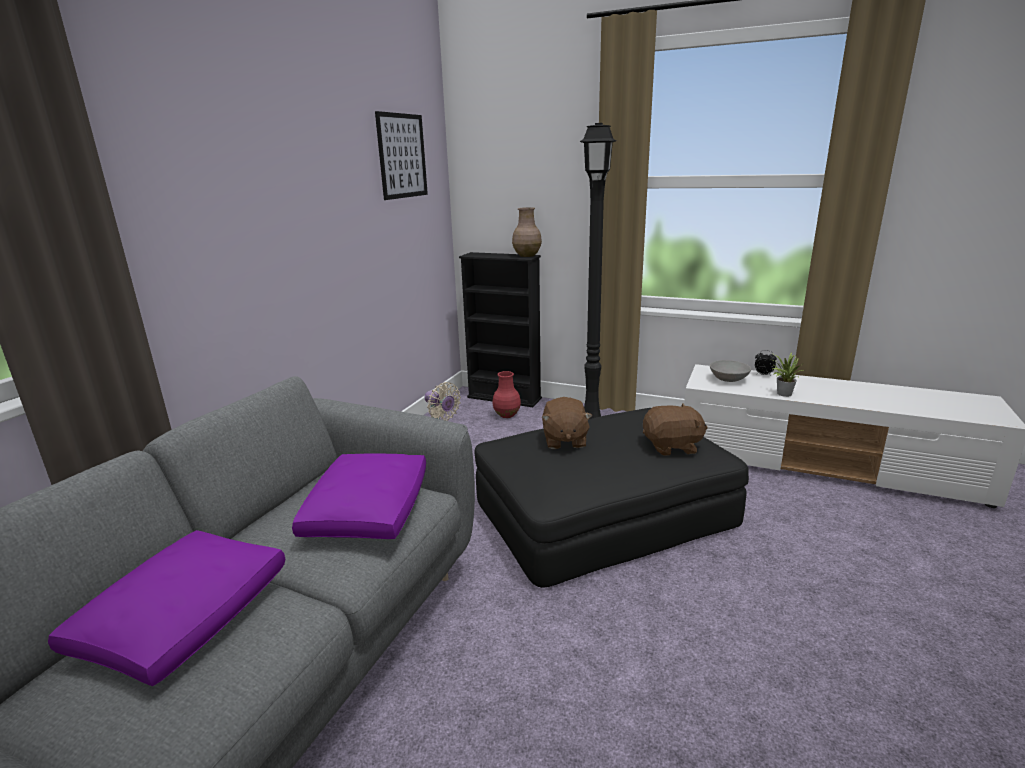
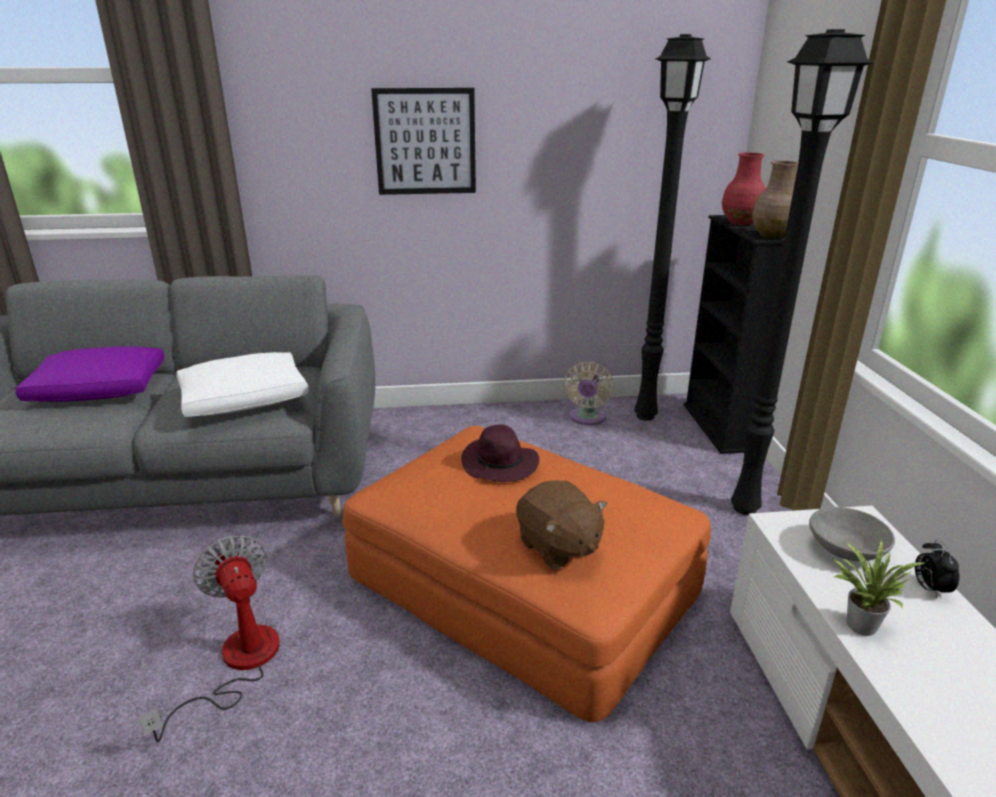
camera: 60 degrees right, 5 degrees up
(368, 510) = (246, 399): purple pillow -> white pillow
(402, 156) = (640, 70): picture -> picture (425, 142)
(464, 412) = (647, 416): none -> black floor lamp
(507, 415) = (676, 443): red vase -> red vase (741, 223)
(564, 440) = (500, 464): brown plush toy -> purple hat
(603, 512) = (523, 581): black ottoman -> orange ottoman
(613, 681) = (237, 664): none -> fan

